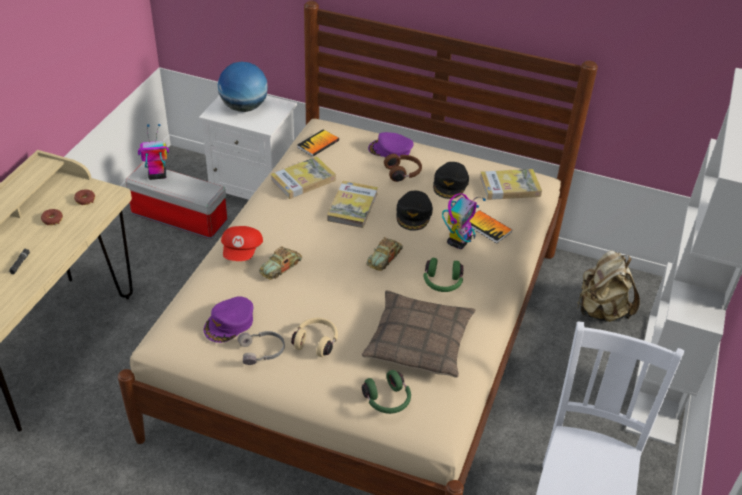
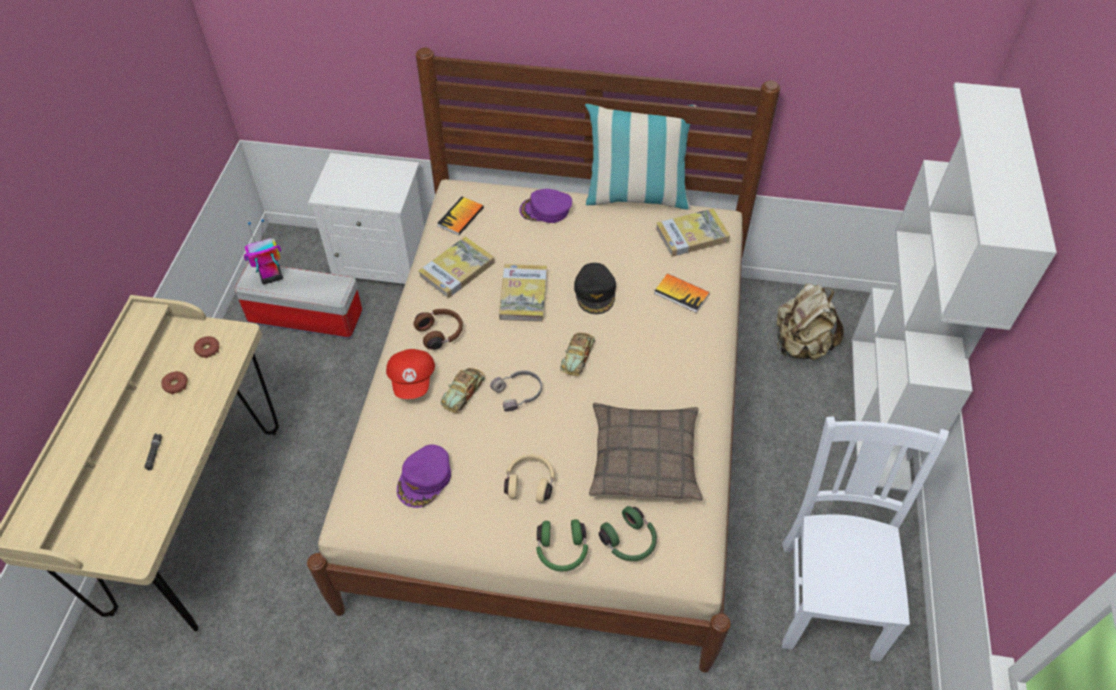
camera: 10 degrees left, 10 degrees up
(244, 107) = (358, 180): globe -> none
(262, 351) = (472, 508): grey headphones -> grey headphones (519, 393)
(403, 173) = (569, 238): brown headphones -> brown headphones (441, 333)
(442, 283) = (650, 377): green headphones -> green headphones (562, 551)
(450, 184) = (625, 244): black cap -> none
(459, 241) = (654, 318): toy robot -> none
(470, 153) = (636, 196): none -> pillow

